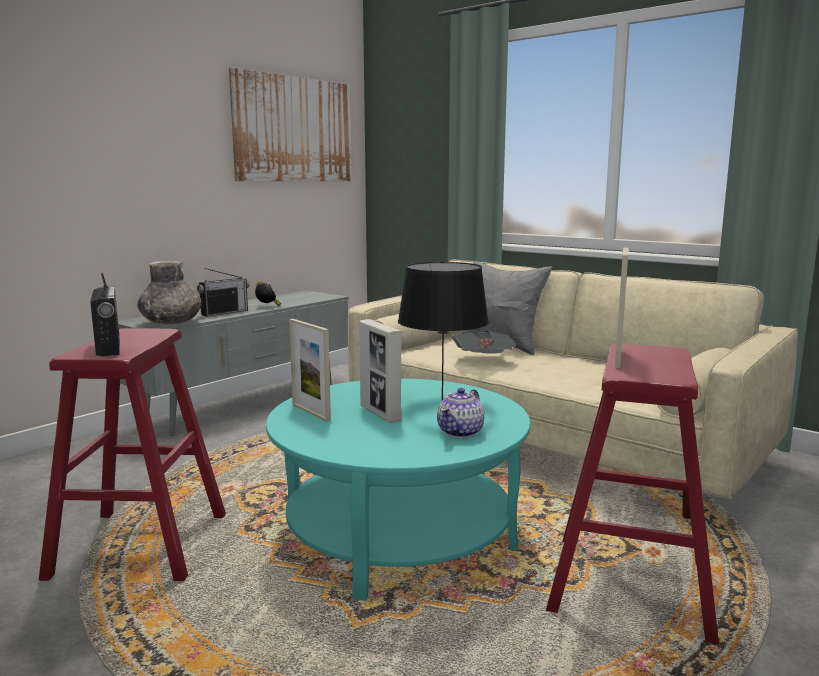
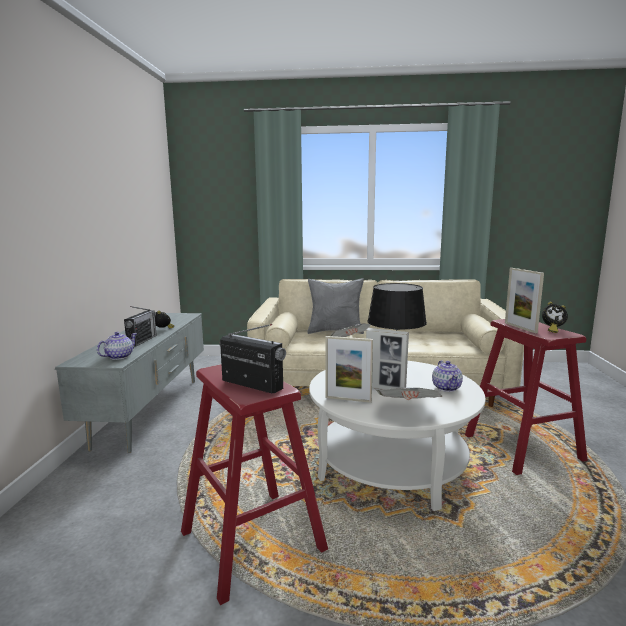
camera: 35 degrees left, 0 degrees up
(171, 322) = (119, 356): grey vase -> teapot
(294, 130) = (141, 188): picture -> none
(345, 440) = (407, 410): none -> newspaper
(399, 533) = (391, 463): turquoise coffee table -> white coffee table
(663, 369) = (552, 330): none -> alarm clock

